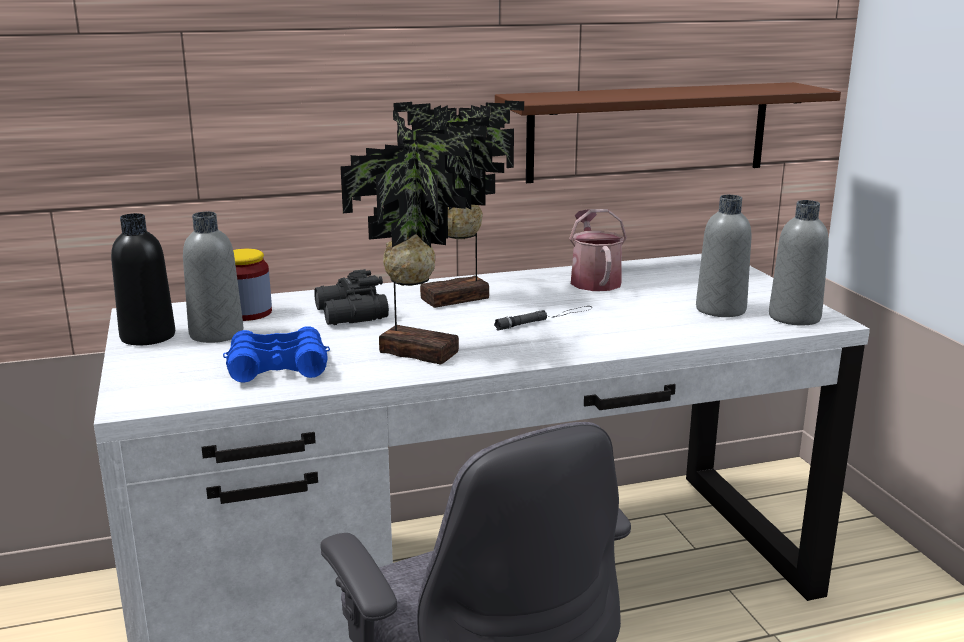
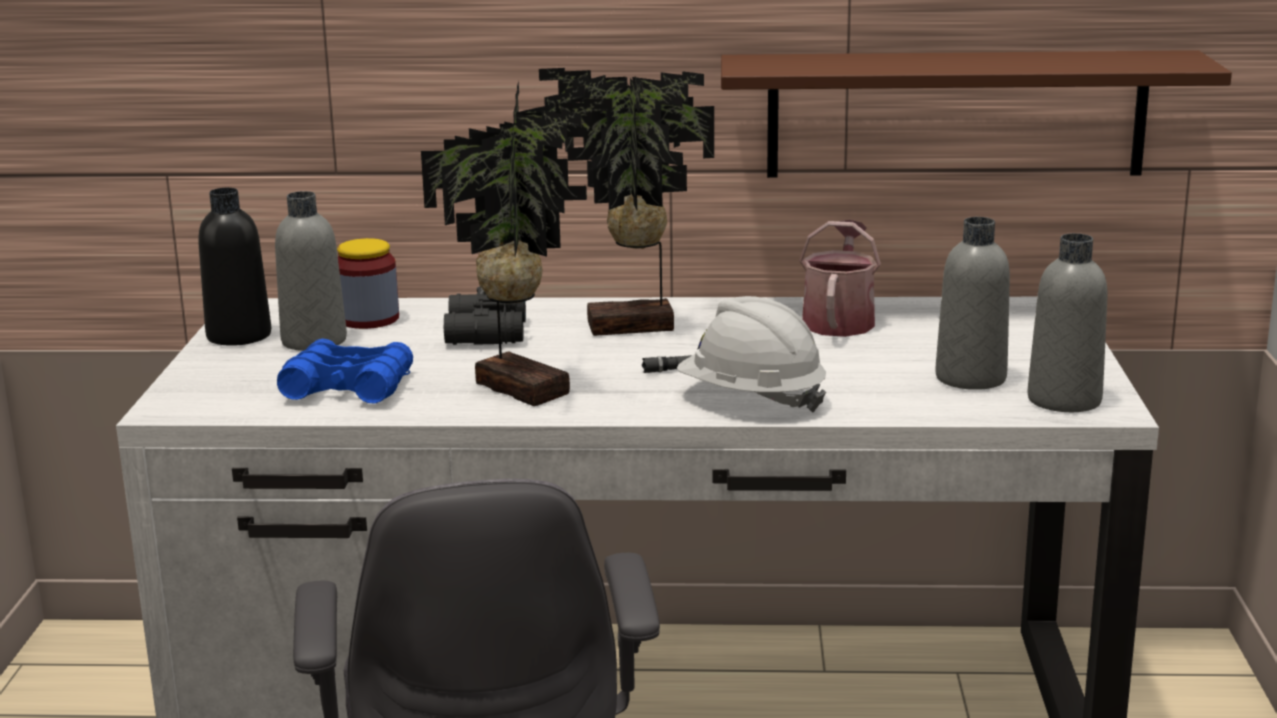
camera: 20 degrees right, 0 degrees up
(593, 340) = (751, 399): none -> white hard hat

